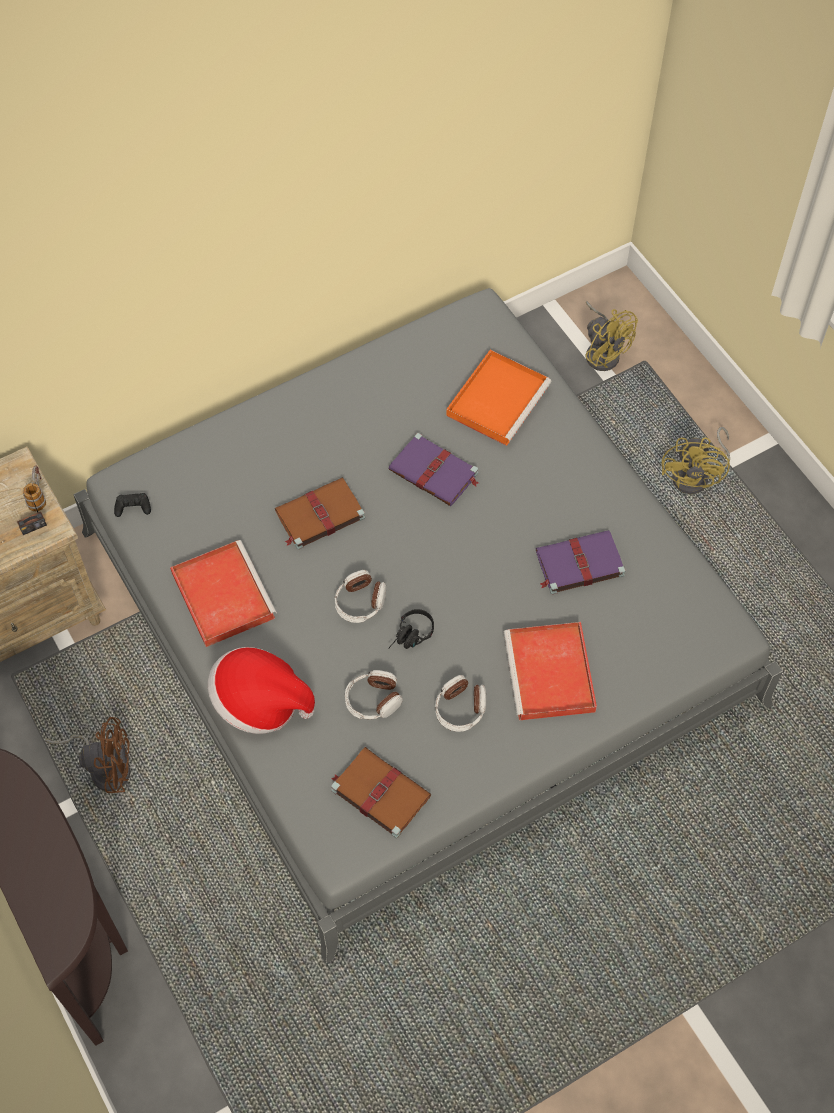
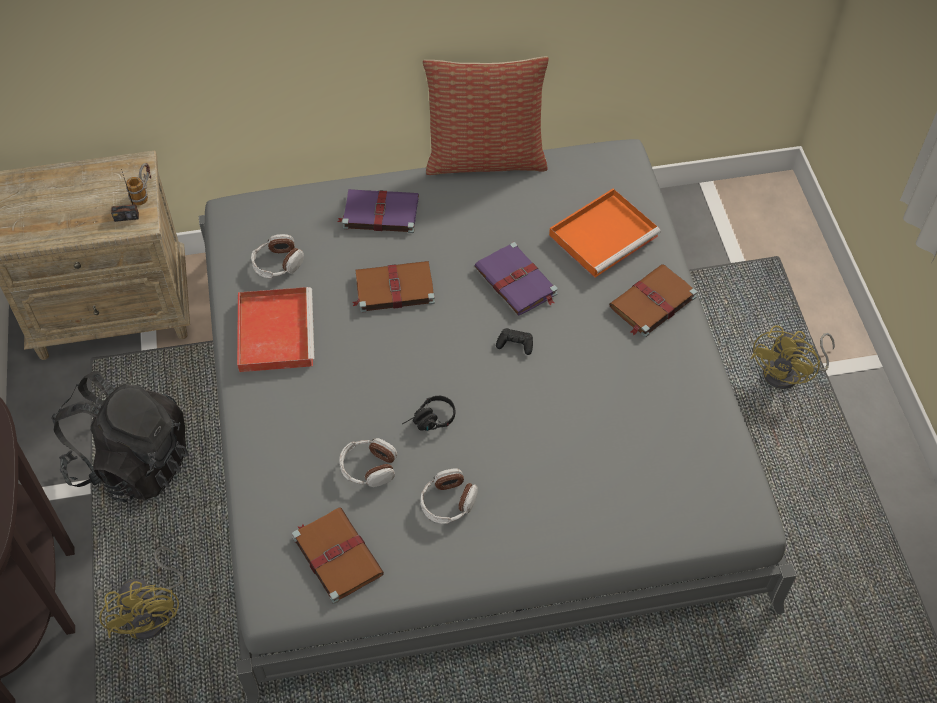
camera: 20 degrees right, 5 degrees down
(105, 767) = (132, 462): brown fan -> black backpack
(133, 507) = (233, 234): black game controller -> black game controller (515, 344)
(260, 702) = (264, 436): hat -> none
(350, 351) = (485, 158): none -> pillow
(360, 602) = (396, 376): headphones -> headphones (277, 264)
(551, 675) = (549, 499): red tray -> none
(568, 455) = (651, 303): none -> brown book
(578, 564) = (620, 404): purple book -> purple book (379, 213)
(603, 351) = (740, 238): yellow fan -> yellow fan (154, 613)

